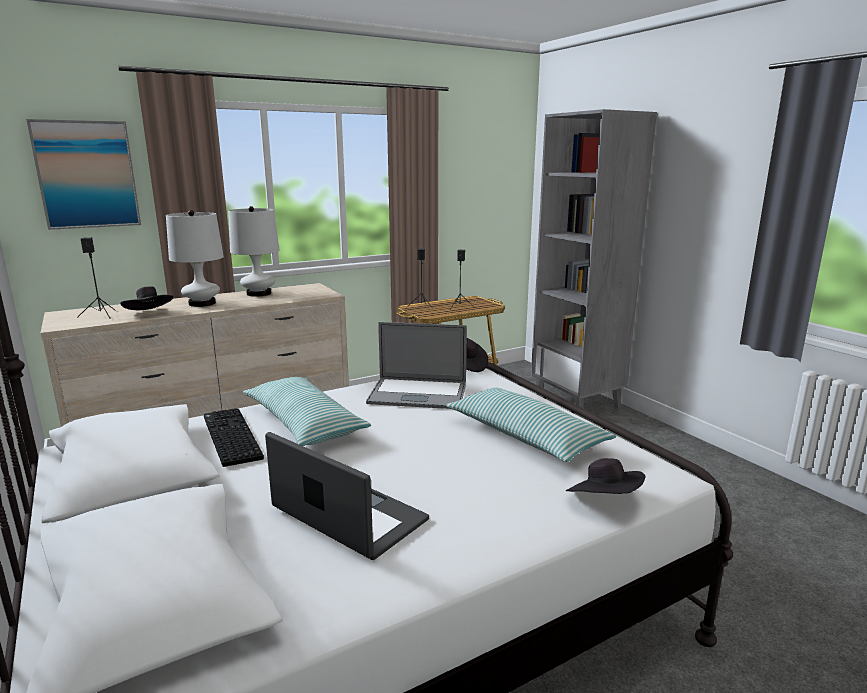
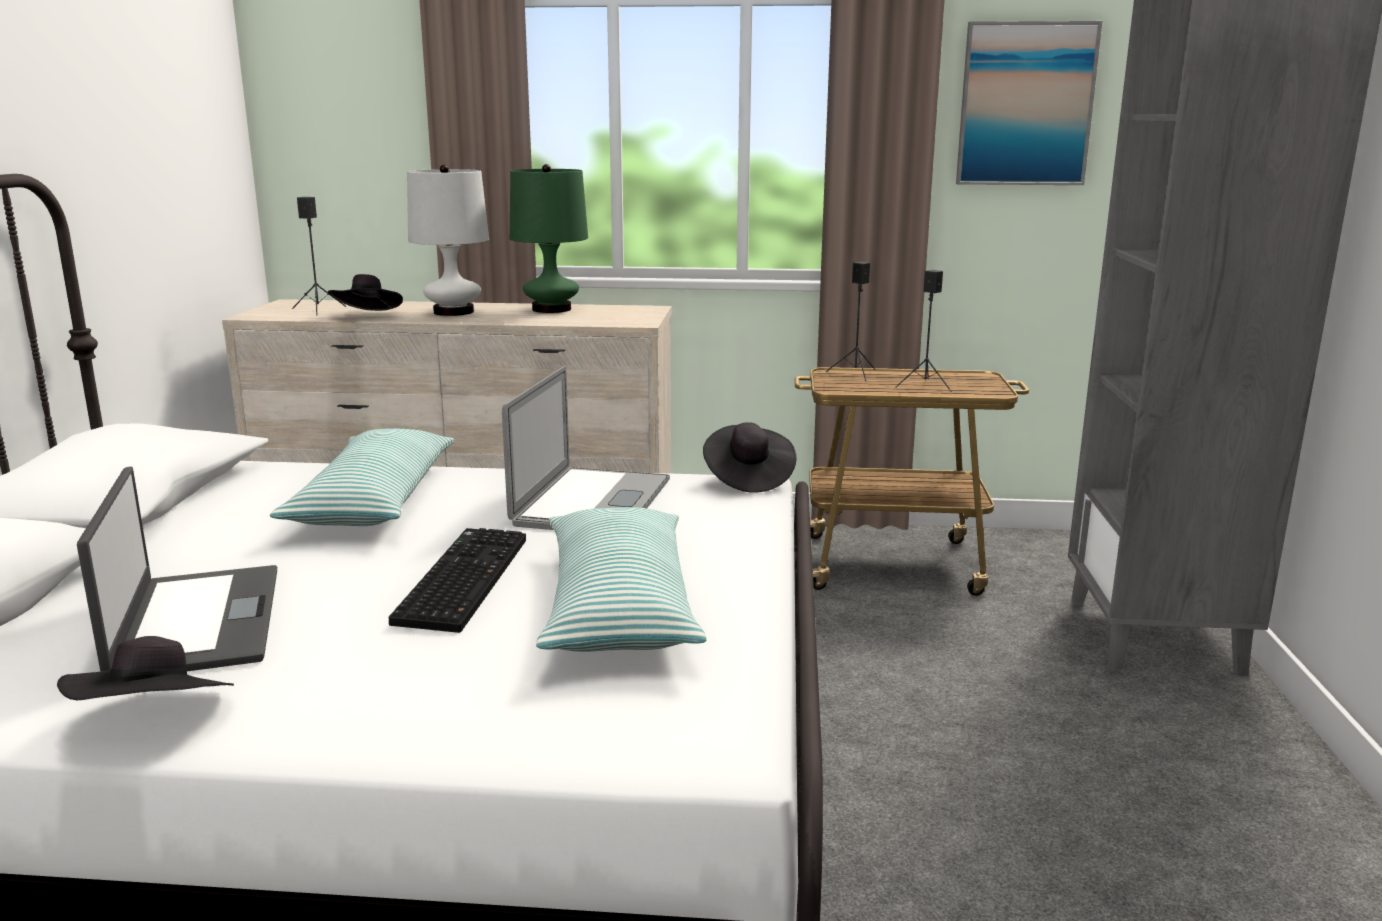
camera: 35 degrees right, 0 degrees up
(87, 175) = (357, 111): picture -> picture (1025, 104)
(229, 437) = (268, 493): keyboard -> keyboard (461, 579)
(258, 293) = (551, 309): white table lamp -> green table lamp
(417, 394) = (592, 501): laptop -> laptop turned 120 degrees counterclockwise
(604, 501) = (530, 736): black hat -> black hat (155, 720)

